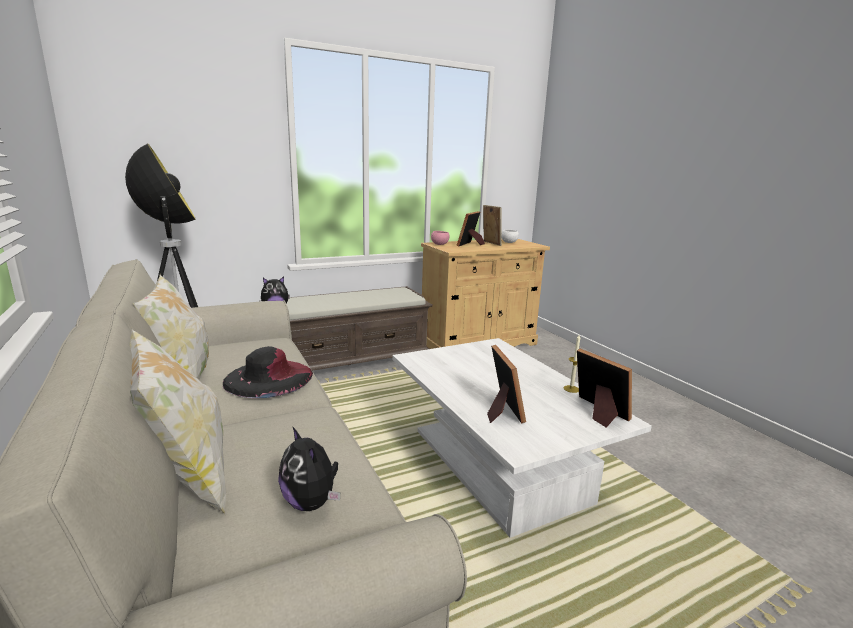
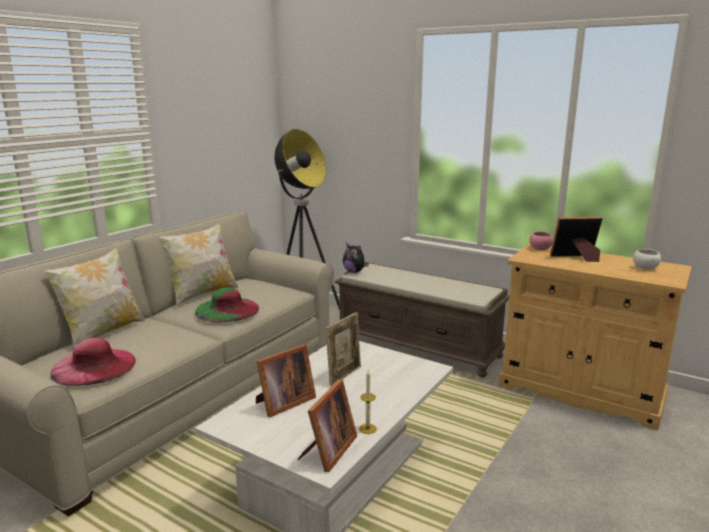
camera: 60 degrees right, 0 degrees up
(268, 377) = (227, 310): black hat -> green hat
(311, 502) = (94, 366): plush toy -> pink hat
(490, 243) = (609, 263): picture frame -> picture frame (344, 375)

